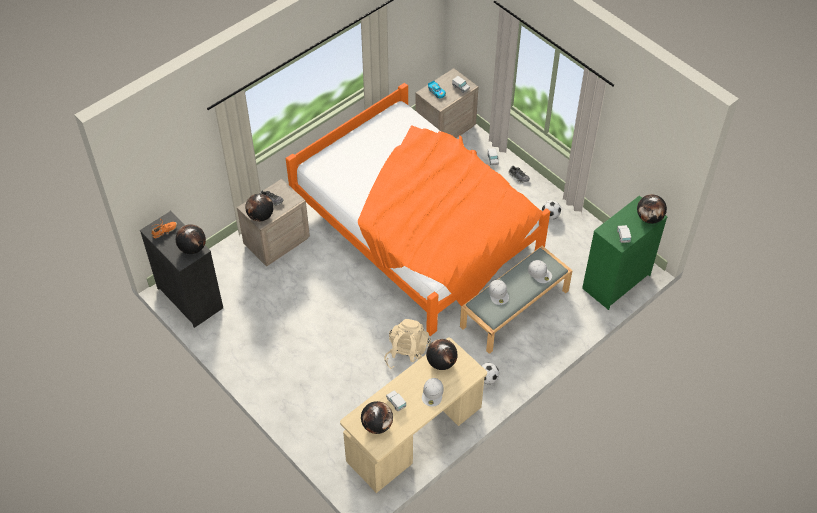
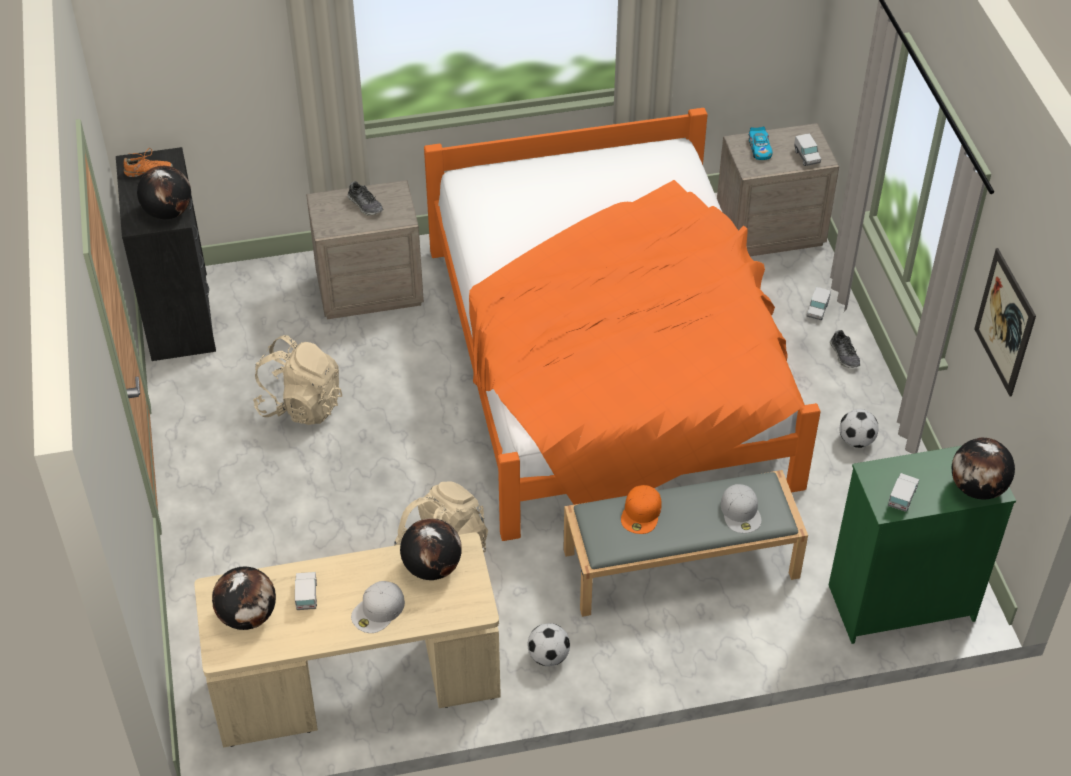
camera: 30 degrees right, 5 degrees down
(260, 216) = (331, 221): globe -> none
(287, 315) = (301, 405): none -> beige backpack
(498, 293) = (641, 513): white cap -> orange cap
(628, 139) = (1005, 322): none -> picture

